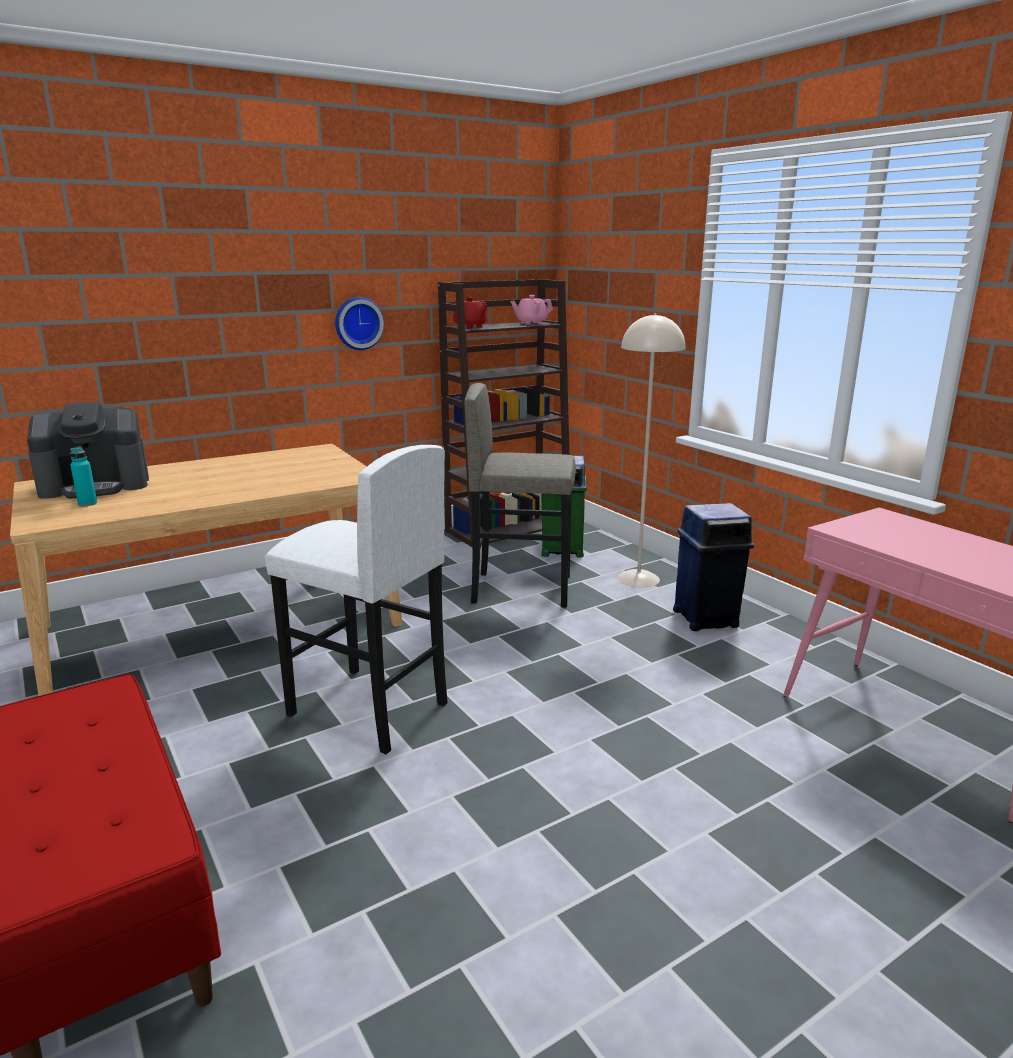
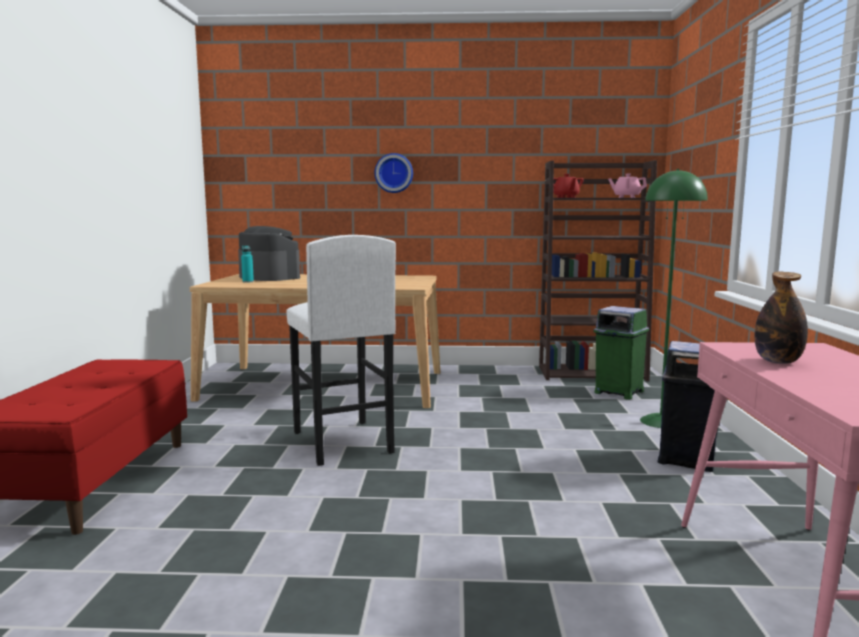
camera: 35 degrees right, 10 degrees down
(96, 485) = (269, 277): coffee machine -> coffee machine turned 150 degrees counterclockwise
(358, 323) = (477, 192): wall clock -> wall clock (394, 173)
(521, 589) = (546, 408): grey stool -> none
(638, 578) = (661, 421): beige floor lamp -> green floor lamp
(904, 544) = (777, 361): none -> bottle

